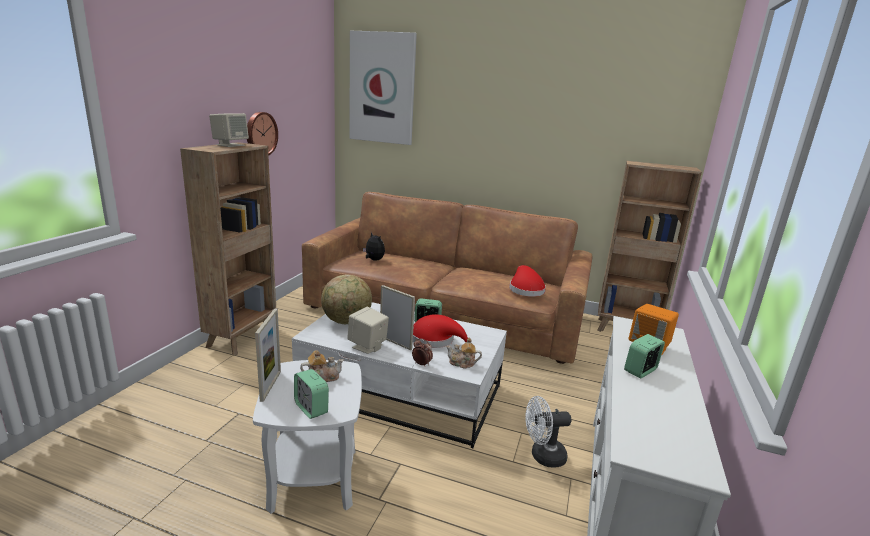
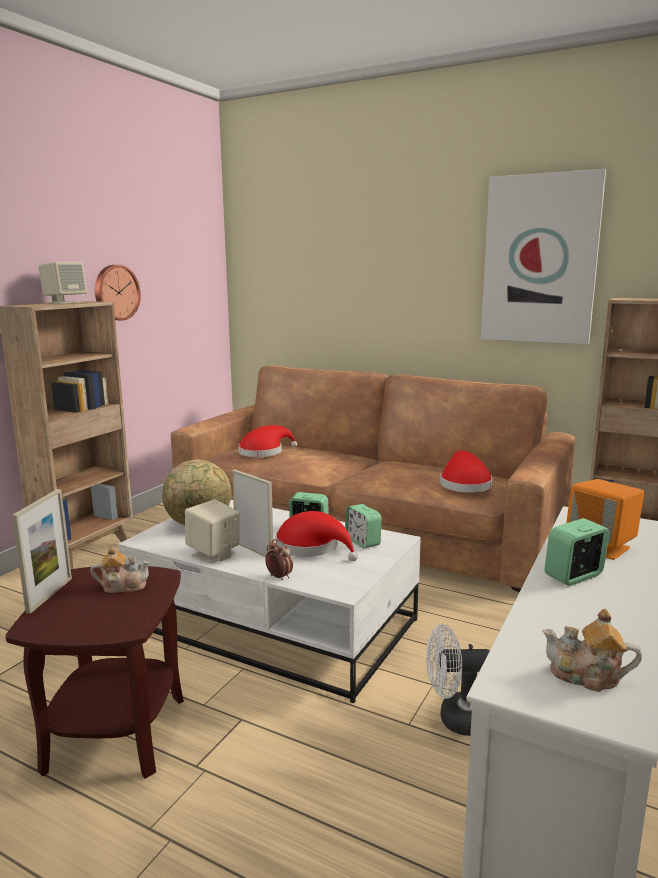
camera: 10 degrees right, 5 degrees down
(311, 408) = (89, 623): alarm clock -> alarm clock (362, 542)
(313, 478) = (115, 733): white side table -> brown side table
(373, 260) = (264, 452): plush toy -> red hat
(382, 88) = (281, 231): picture -> picture (540, 260)
(462, 363) = (338, 577): teapot -> teapot (587, 676)

